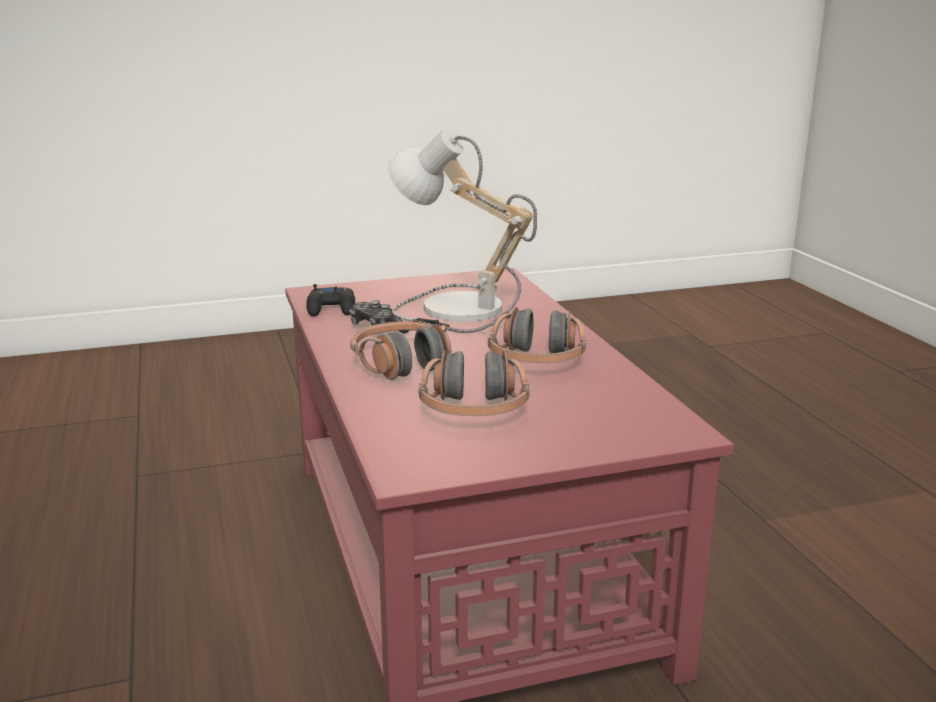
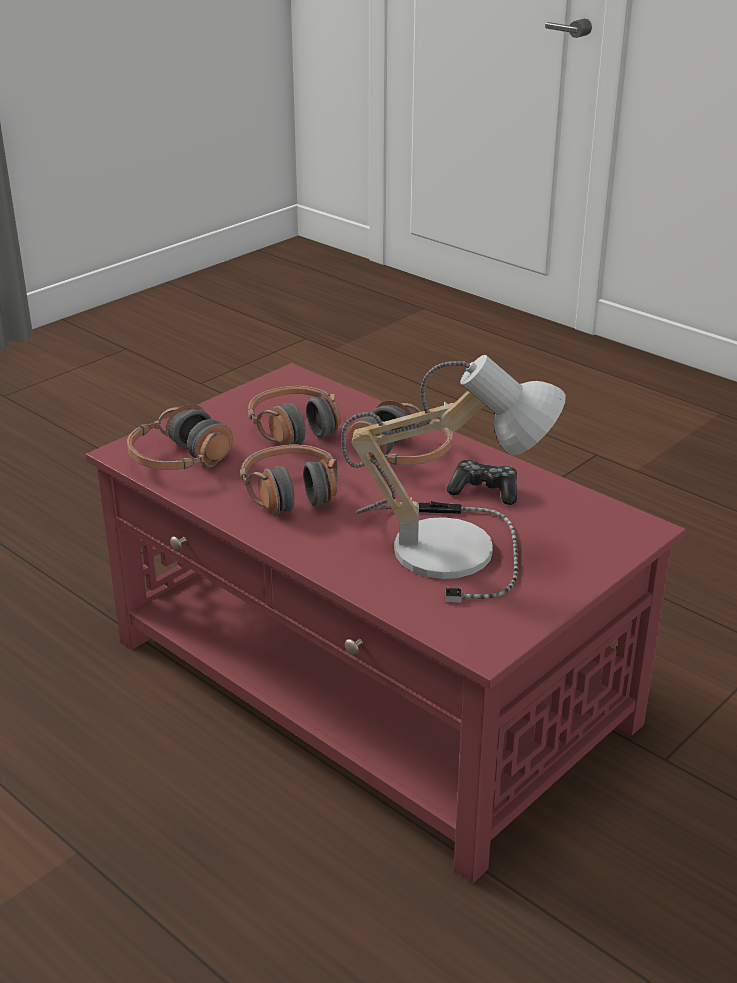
camera: 150 degrees right, 10 degrees up
(332, 309) = (573, 506): black game controller -> none
(626, 410) = (179, 460): none -> headphones

